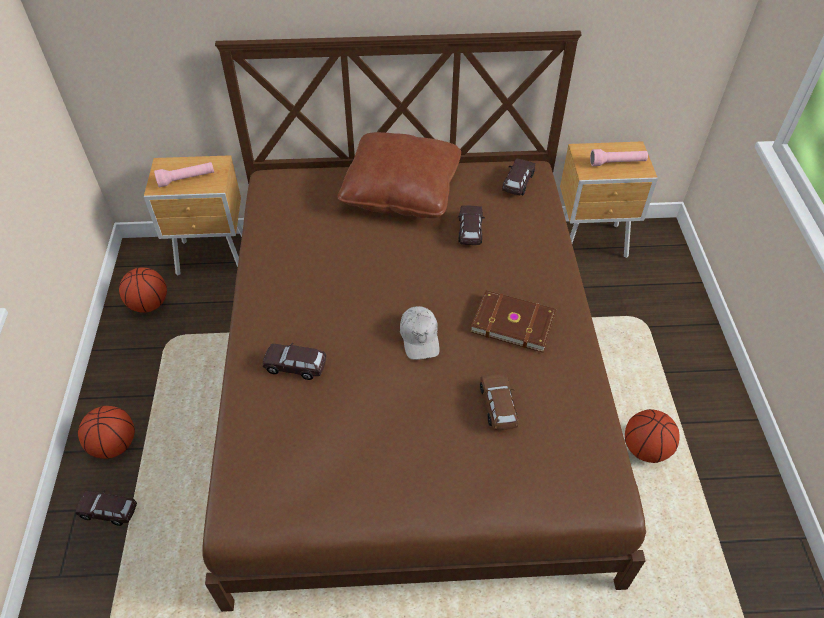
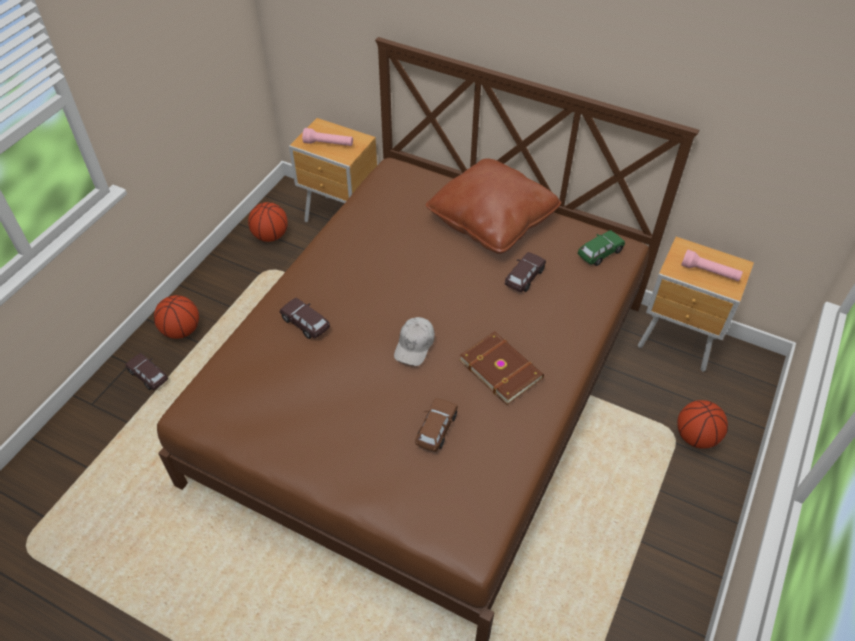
camera: 30 degrees right, 0 degrees up
(517, 183) = (599, 253): brown toy car -> green toy car
(645, 449) = (589, 545): basketball -> basketball (695, 436)

